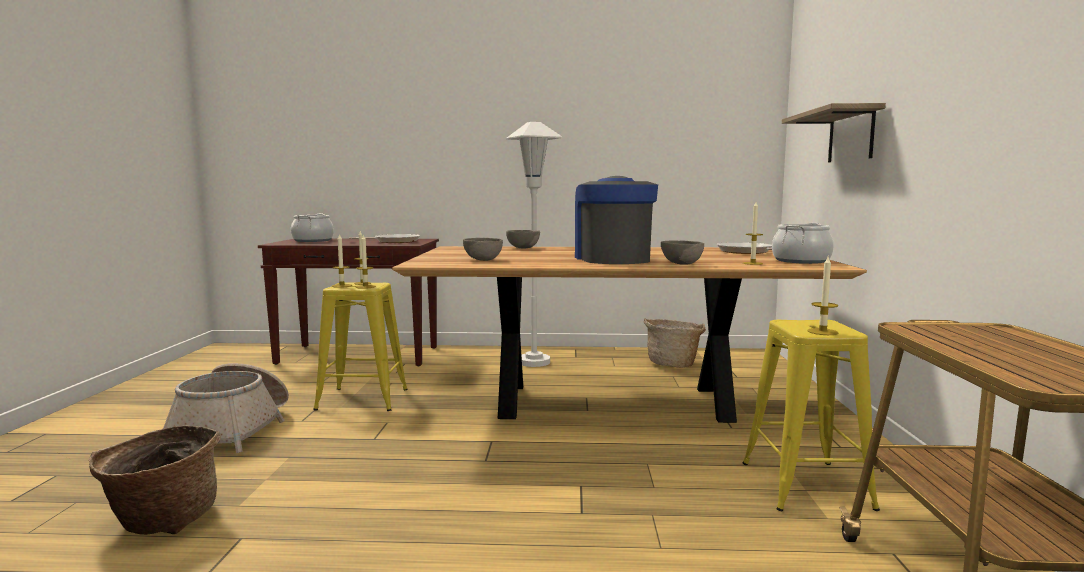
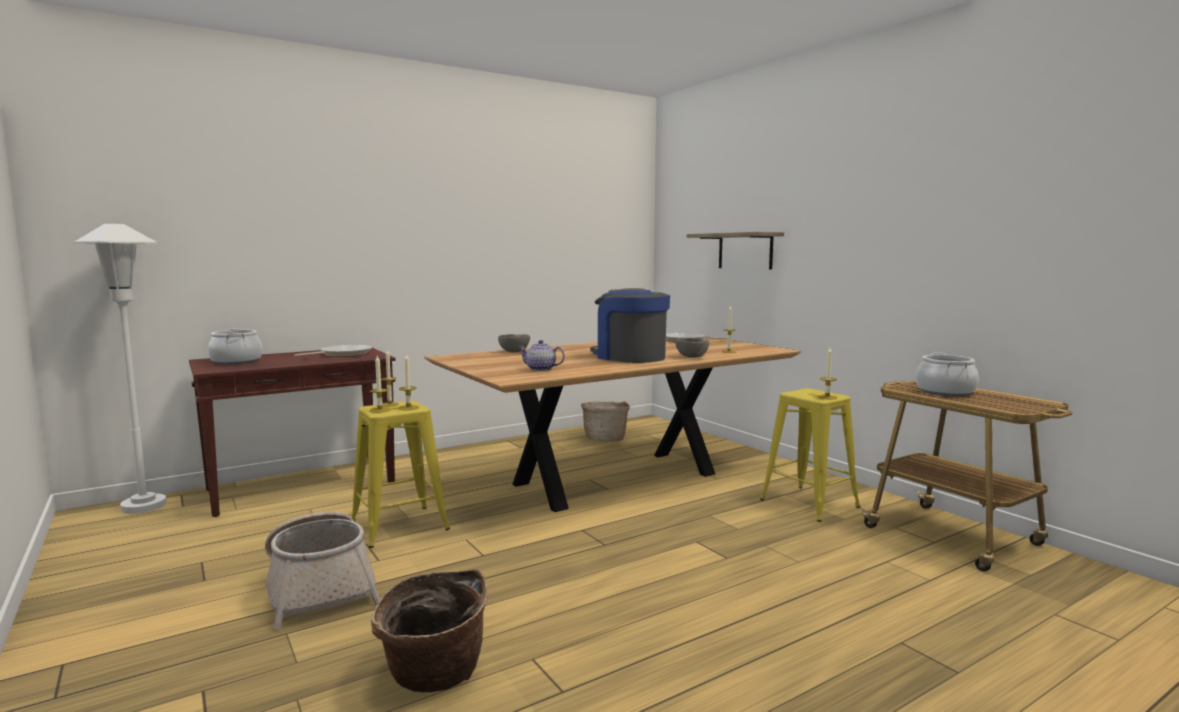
camera: 35 degrees left, 0 degrees up
(482, 260) = (541, 369): grey bowl -> teapot
(534, 362) = (494, 459): white floor lamp -> white floor lamp (144, 506)
(801, 261) = (745, 346): cooking pot -> cooking pot (945, 392)

